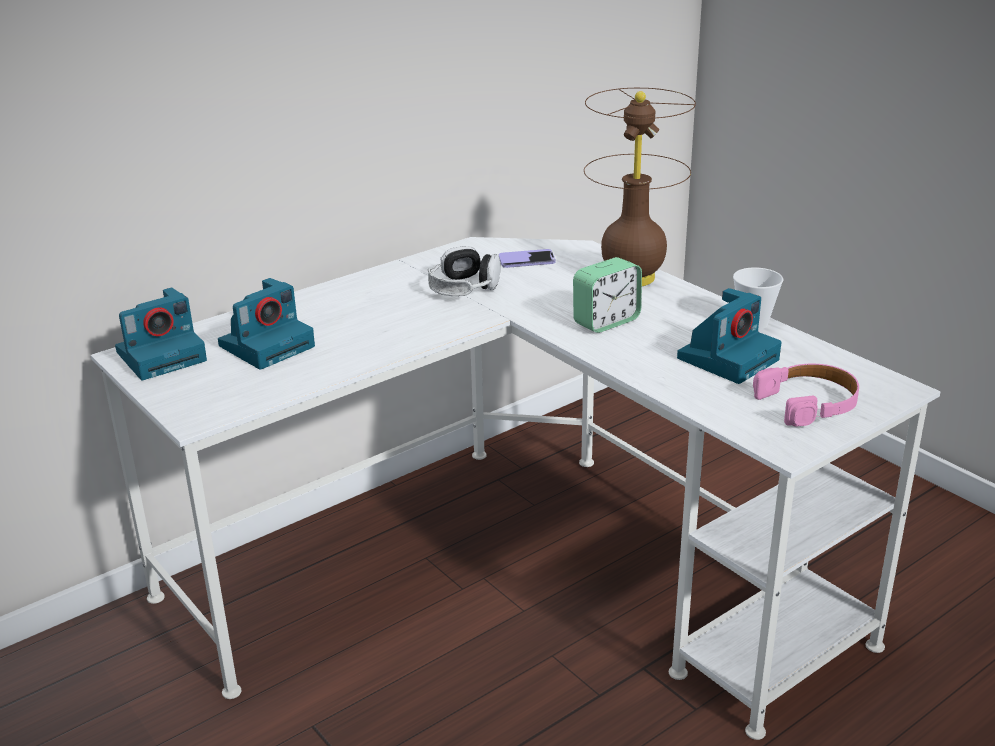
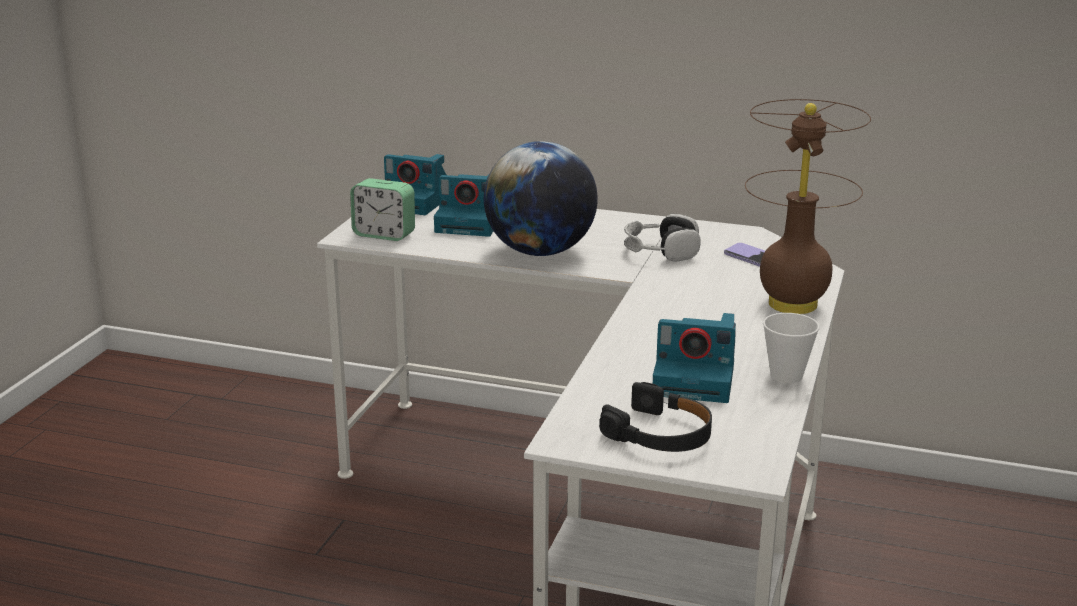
camera: 55 degrees right, 5 degrees down
(388, 336) = (540, 252): none -> globe
(606, 321) = (686, 316): alarm clock -> alarm clock (384, 234)
(809, 403) = (660, 434): pink headphones -> black headphones

